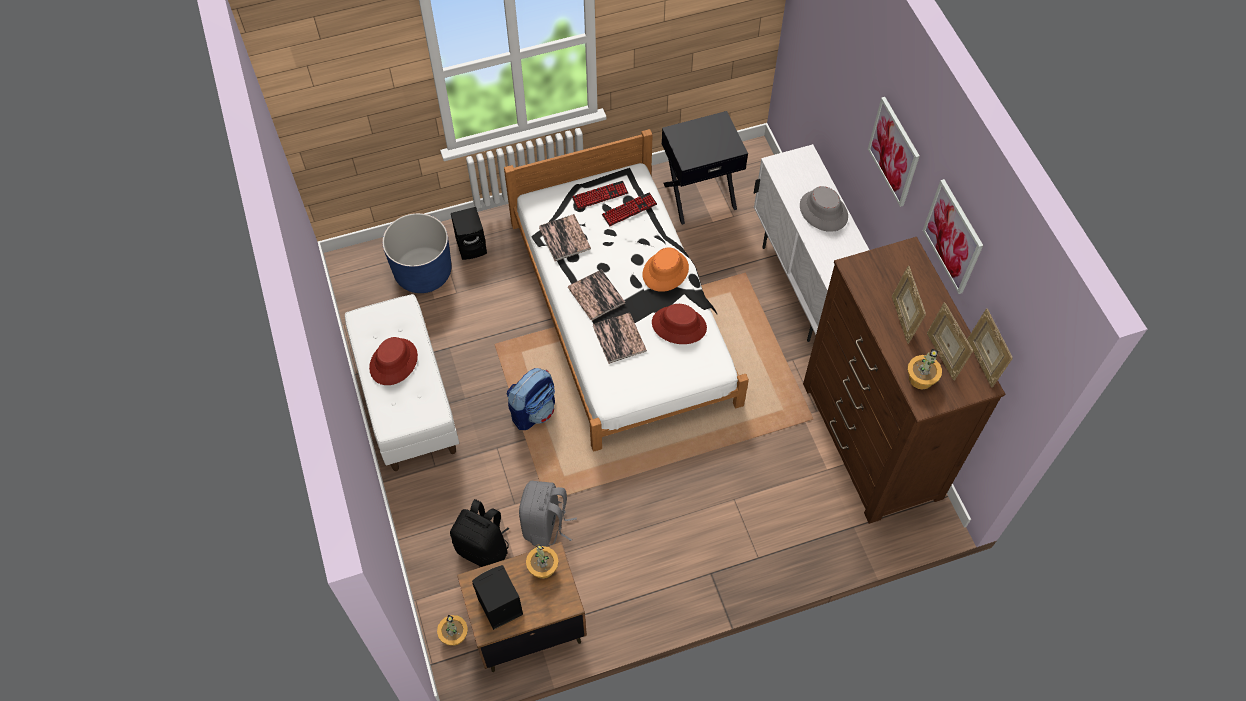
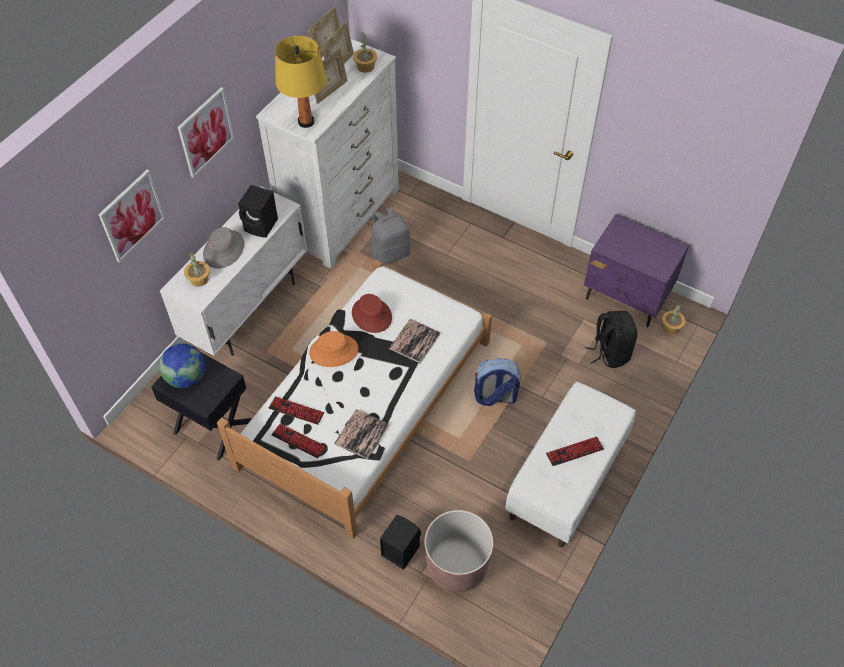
camera: 130 degrees left, 5 degrees down
(393, 362) = (574, 452): red hat -> keyboard
(423, 272) = (457, 565): blue planter -> brown planter
(498, 607) = (659, 251): black speaker -> black speaker (262, 225)
(526, 626) = (626, 297): brown nightstand -> purple nightstand
(542, 568) = (615, 247): potted plant -> potted plant (199, 279)
(546, 525) = (561, 332): grey backpack -> grey backpack (390, 253)
(596, 295) = (393, 378): book -> none
(714, 135) = (186, 377): none -> globe
(870, 270) = (306, 122): none -> yellow table lamp
(870, 441) = (341, 216): brown dresser -> white dresser
(953, 236) = (266, 62): picture -> picture (131, 215)

